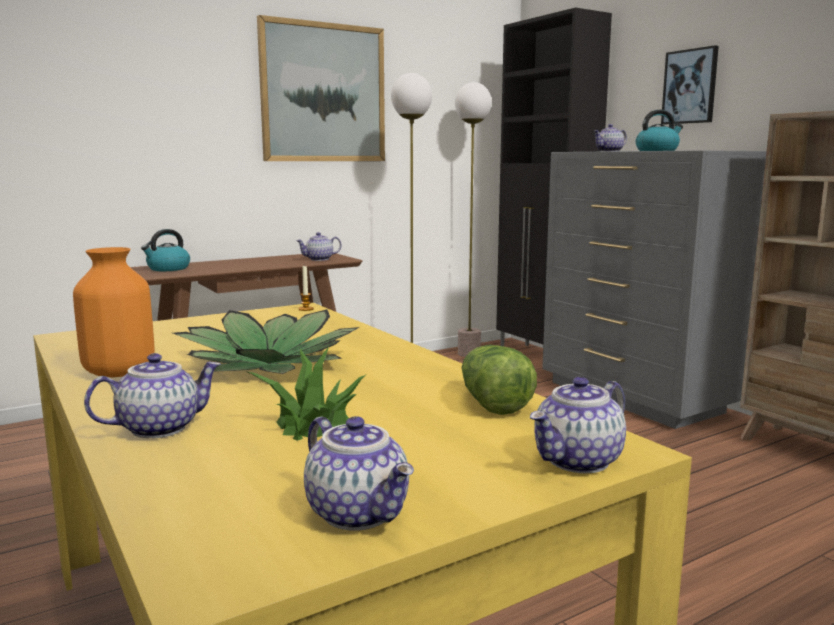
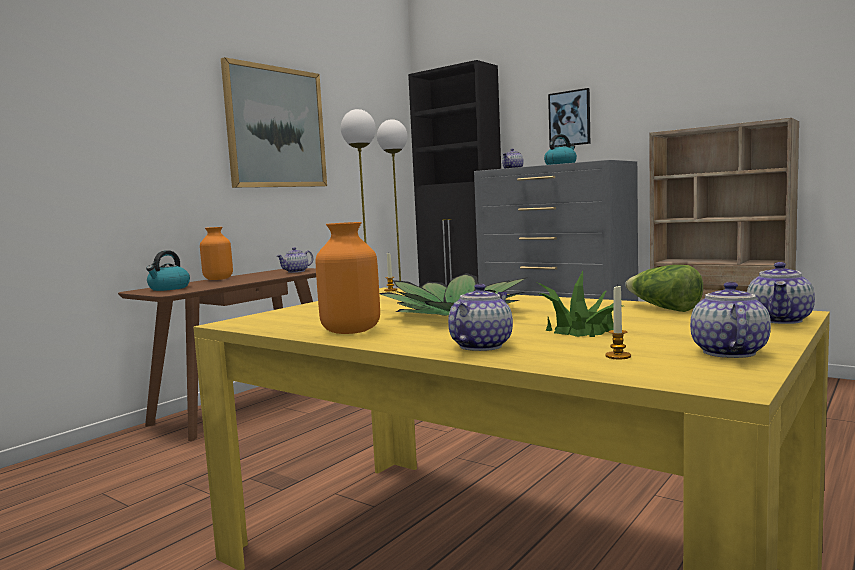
camera: 20 degrees left, 5 degrees down
(234, 261) = (219, 279): none -> orange vase
(234, 485) = (618, 356): none -> candle
(360, 513) = (726, 352): teapot -> teapot turned 105 degrees counterclockwise

